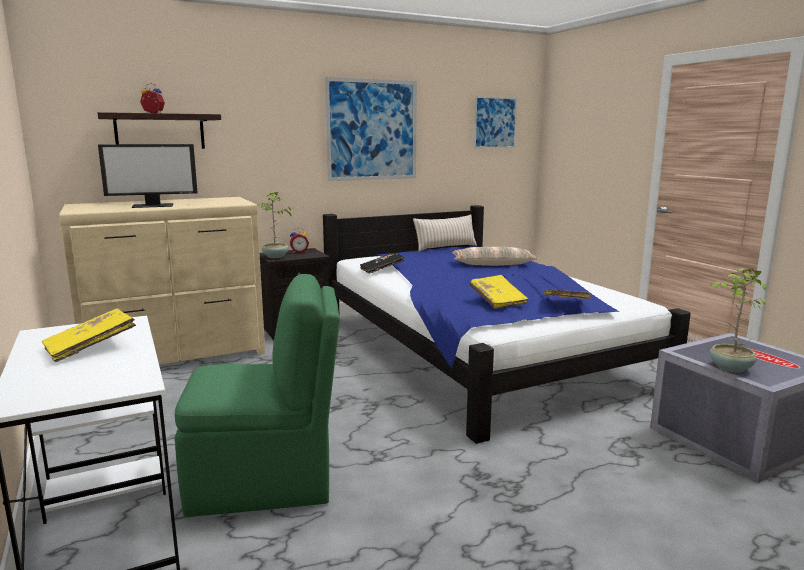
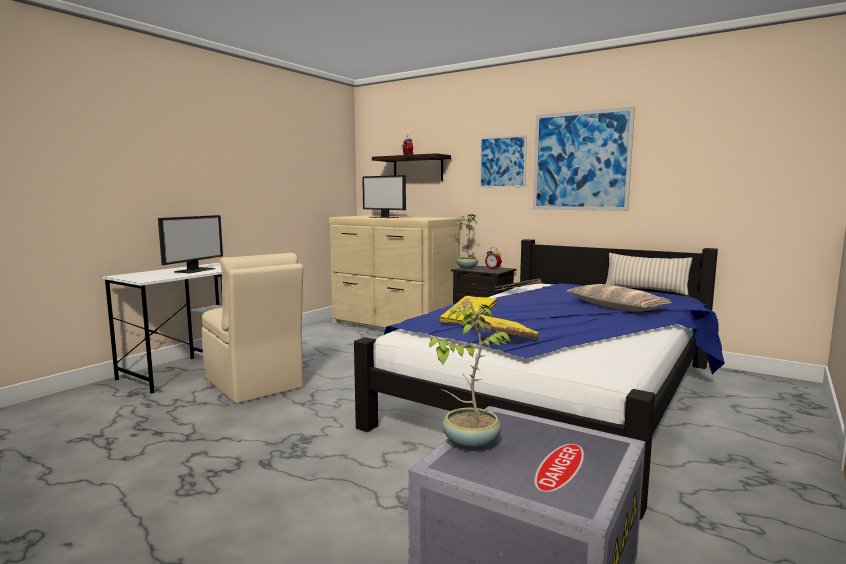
camera: 60 degrees right, 5 degrees down
(91, 348) = (194, 270): yellow book -> monitor
(266, 481) = (254, 384): green chair -> beige chair
(495, 122) = (754, 144): picture -> picture (502, 162)

